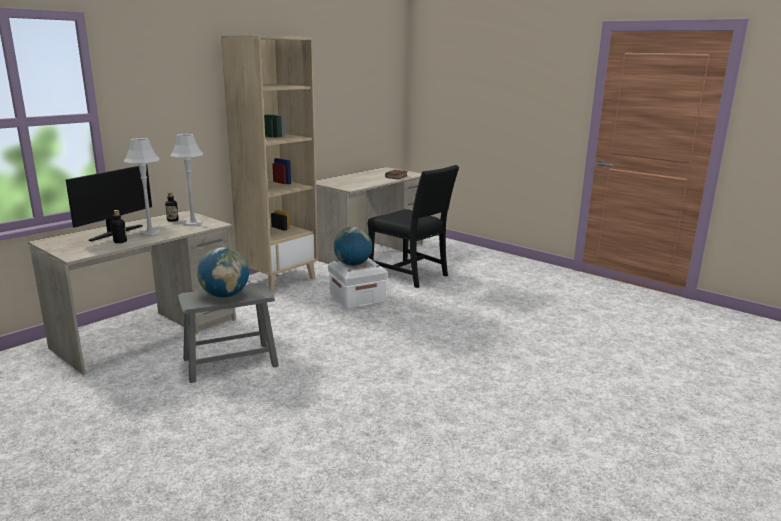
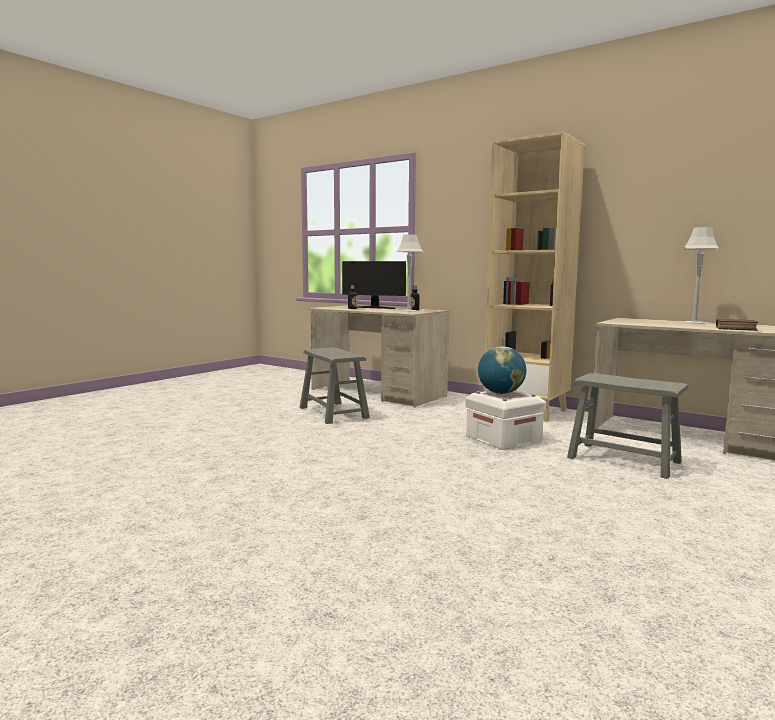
camera: 85 degrees right, 10 degrees down
(150, 232) = (377, 309): grey table lamp -> grey table lamp (694, 323)
(225, 295) = (332, 352): globe -> none
(411, 274) = (623, 460): black chair -> grey stool

